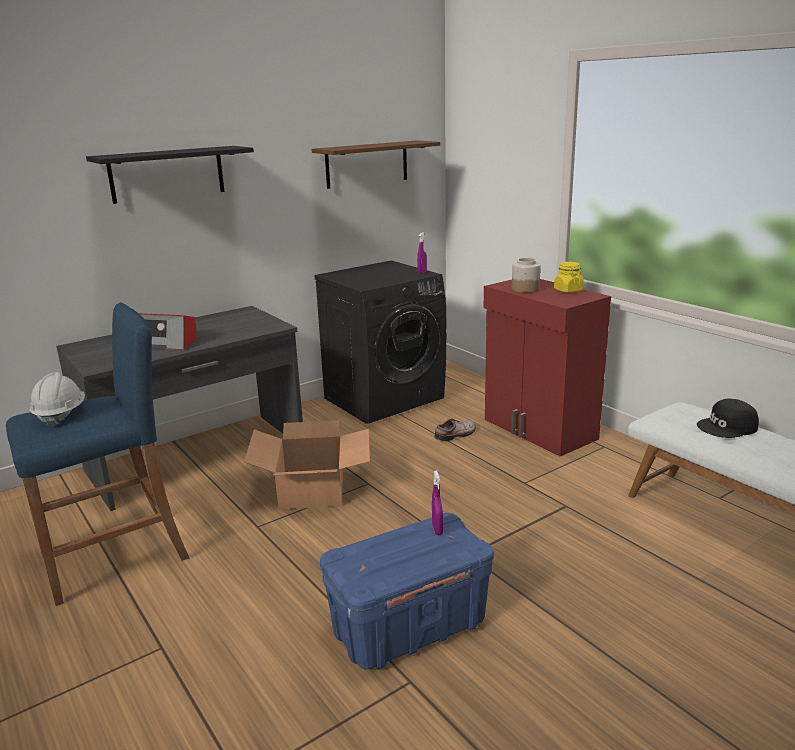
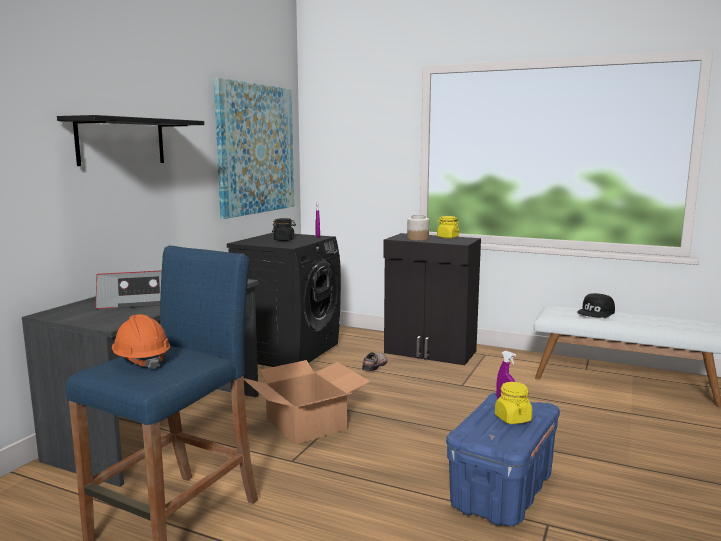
camera: 30 degrees left, 10 degrees down
(60, 414) = (141, 361): white hard hat -> orange hard hat
(367, 164) = (256, 149): brown shelf -> picture
(377, 275) = (284, 240): none -> black jar
(414, 552) = (512, 418): none -> yellow jar
(539, 430) = (430, 352): red cabinet -> black cabinet

